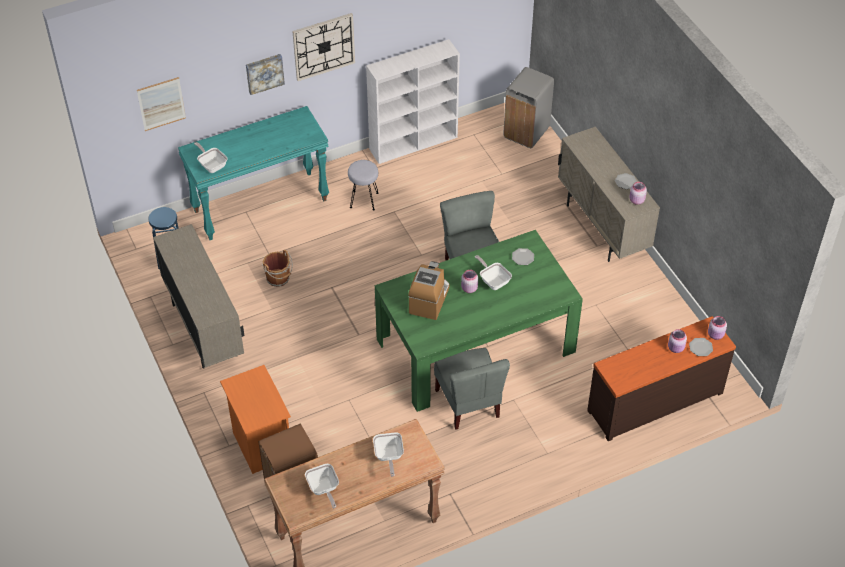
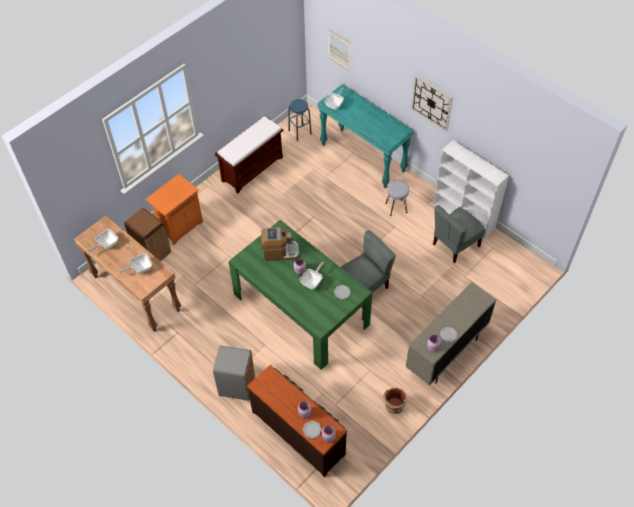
camera: 70 degrees right, 5 degrees up
(204, 330) = (252, 168): beige cabinet -> brown bench
(264, 73) = (395, 86): picture -> none
(279, 278) = (308, 188): brown bucket -> brown bucket (394, 406)
(468, 403) = (251, 320): grey chair -> grey chair (455, 245)
(527, 132) = (515, 278): grey trash can -> grey trash can (237, 386)

